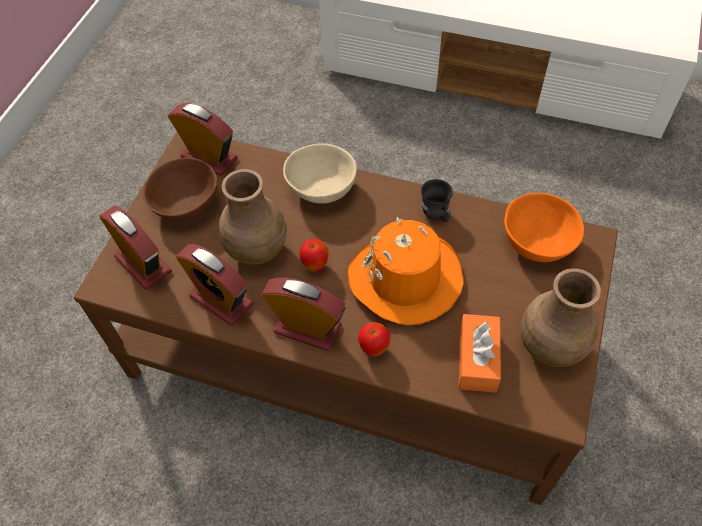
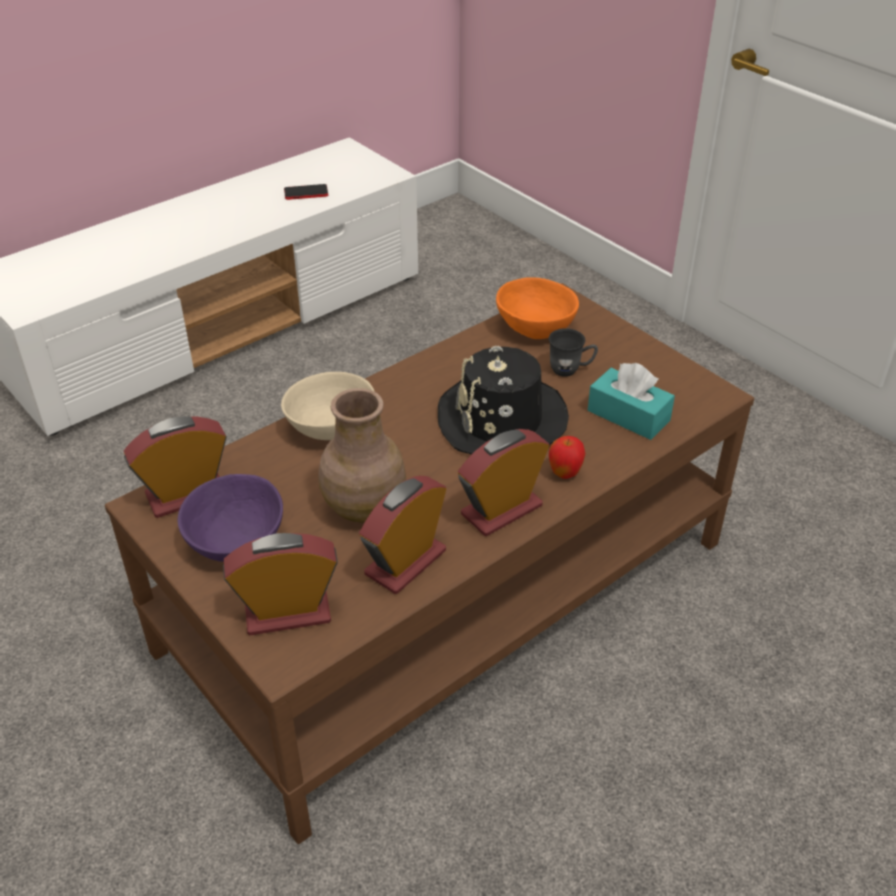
camera: 60 degrees left, 15 degrees down
(187, 203) = (235, 540): brown bowl -> purple bowl
(221, 300) = (405, 562): alarm clock -> alarm clock turned 150 degrees clockwise
(315, 266) = (428, 473): apple -> none
(405, 278) = (502, 420): orange hat -> black hat
(437, 215) = (448, 368): grey mug -> grey mug (570, 370)
(477, 359) = (628, 415): orange tissue box -> turquoise tissue box
(551, 345) = (647, 369): brown vase -> none
(599, 20) = (306, 193): none -> phone

